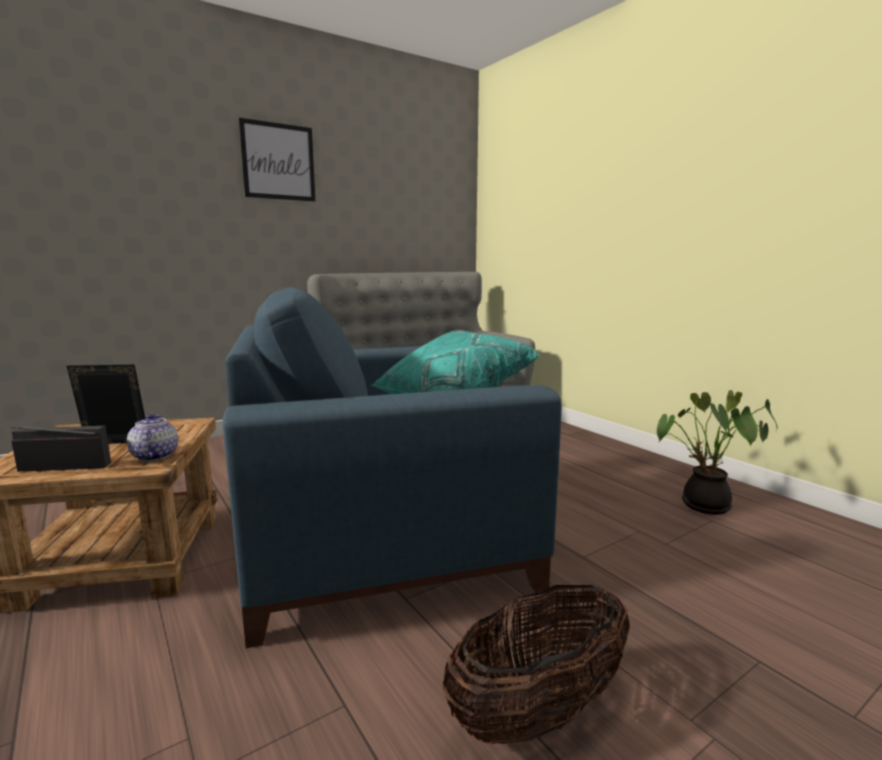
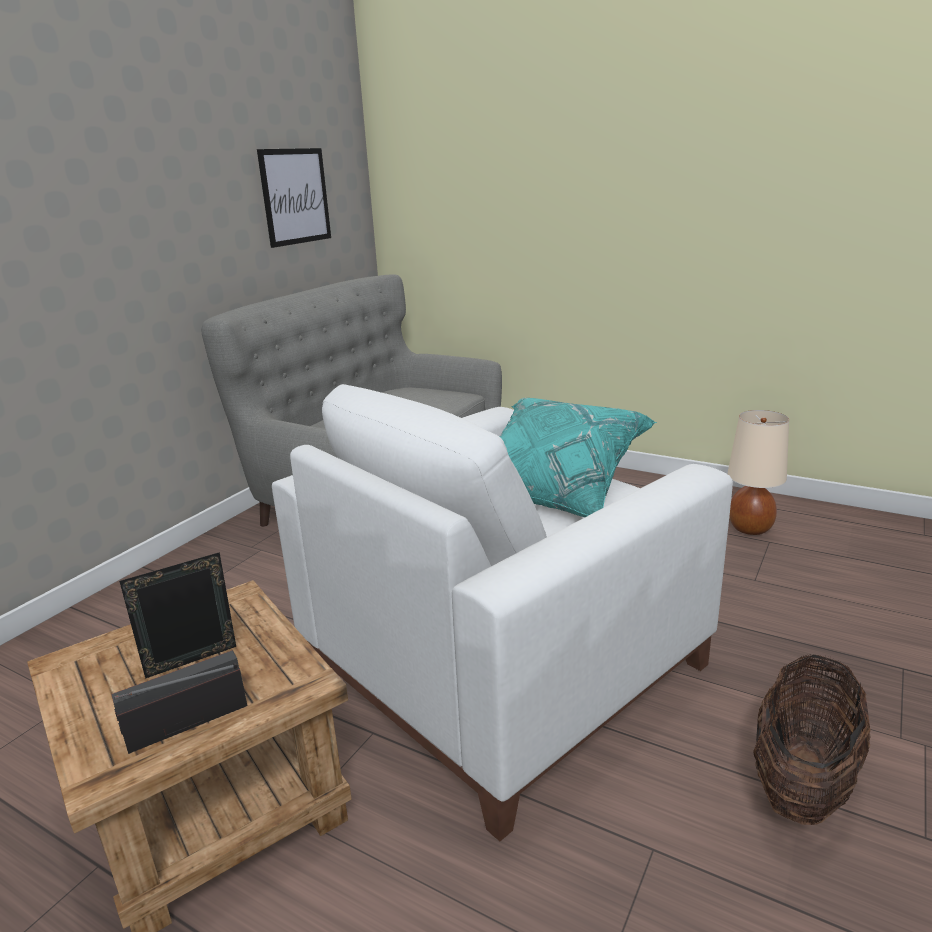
camera: 25 degrees left, 10 degrees up
(154, 456) = (282, 665): teapot -> none
(278, 162) = (121, 145): picture -> picture (295, 196)
(387, 538) = (504, 662): blue armchair -> white armchair
(703, 507) = (750, 528): potted plant -> beige table lamp

